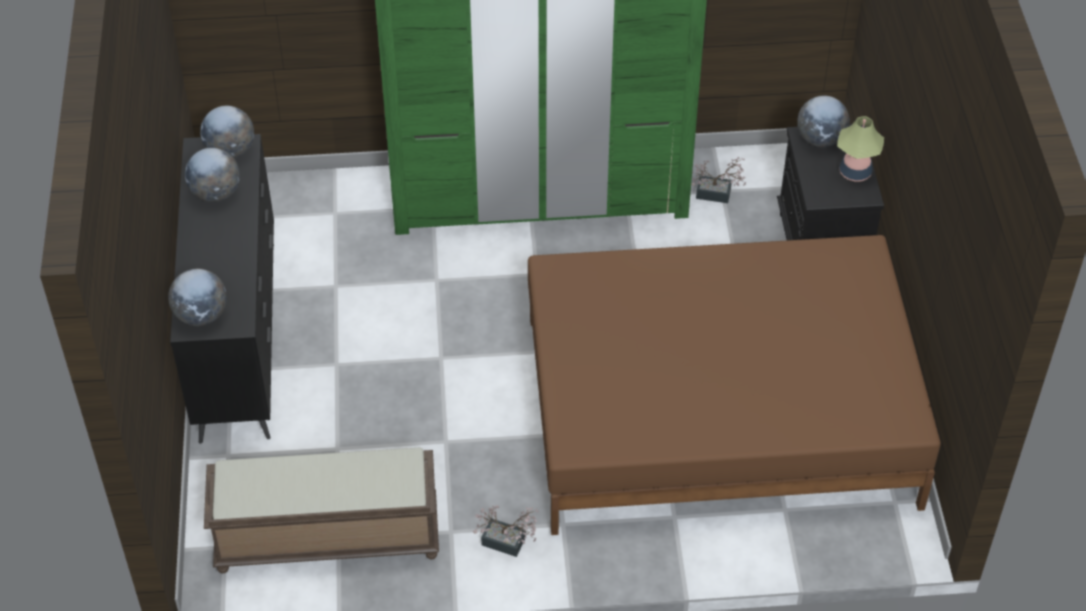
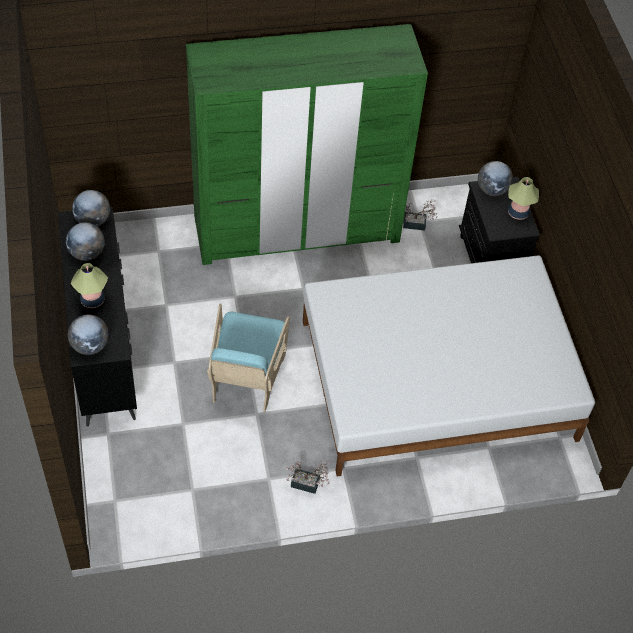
camera: 10 degrees left, 5 degrees up
(214, 255) = (92, 299): none -> table lamp
(326, 538) = (184, 490): brown bench -> none
(438, 389) = (246, 376): none -> turquoise armchair
(719, 411) = (437, 380): brown bed -> white bed

